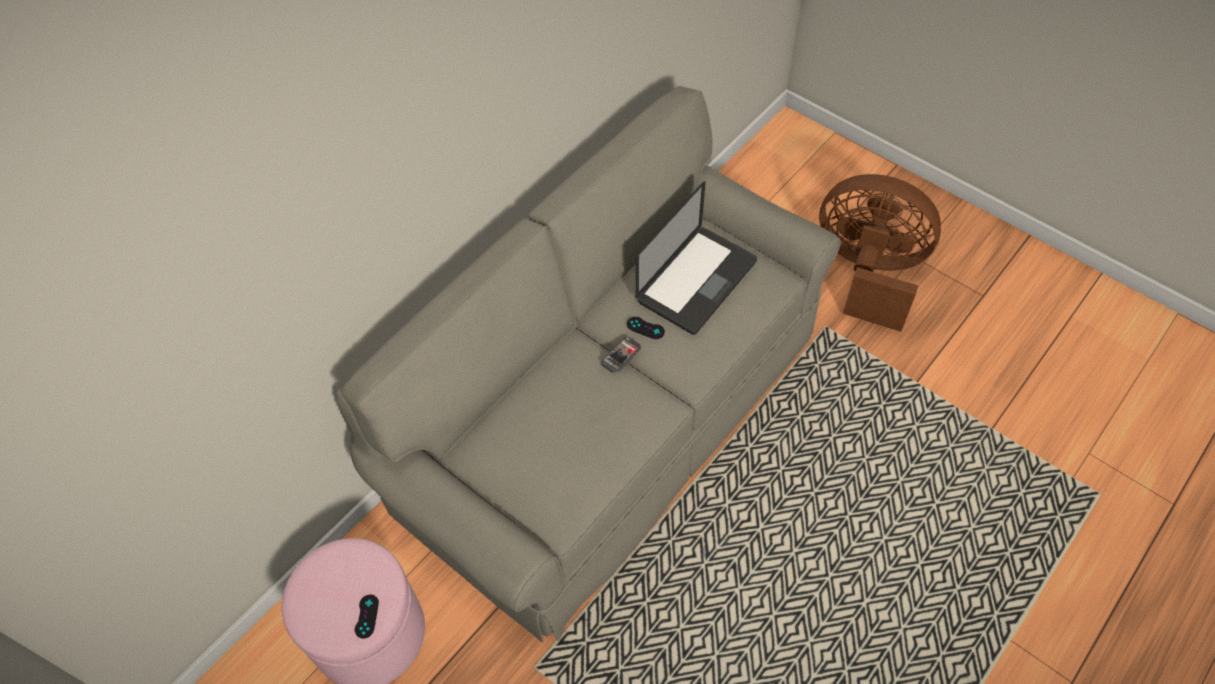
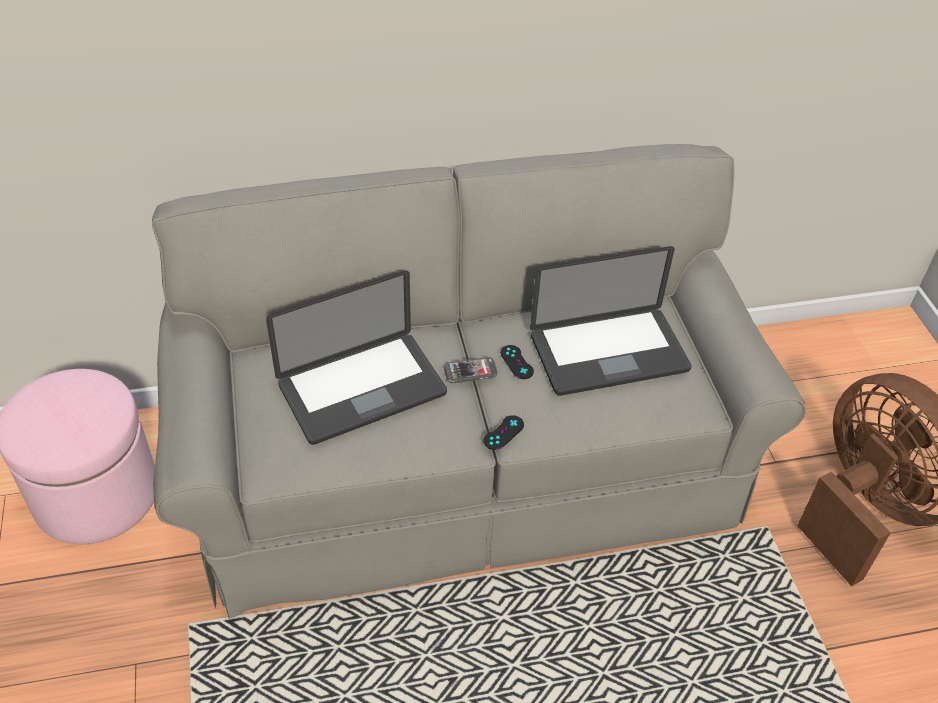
camera: 35 degrees right, 10 degrees down
(367, 616) = (61, 443): black game controller -> black game controller (503, 433)
(566, 420) = (362, 389): none -> laptop

